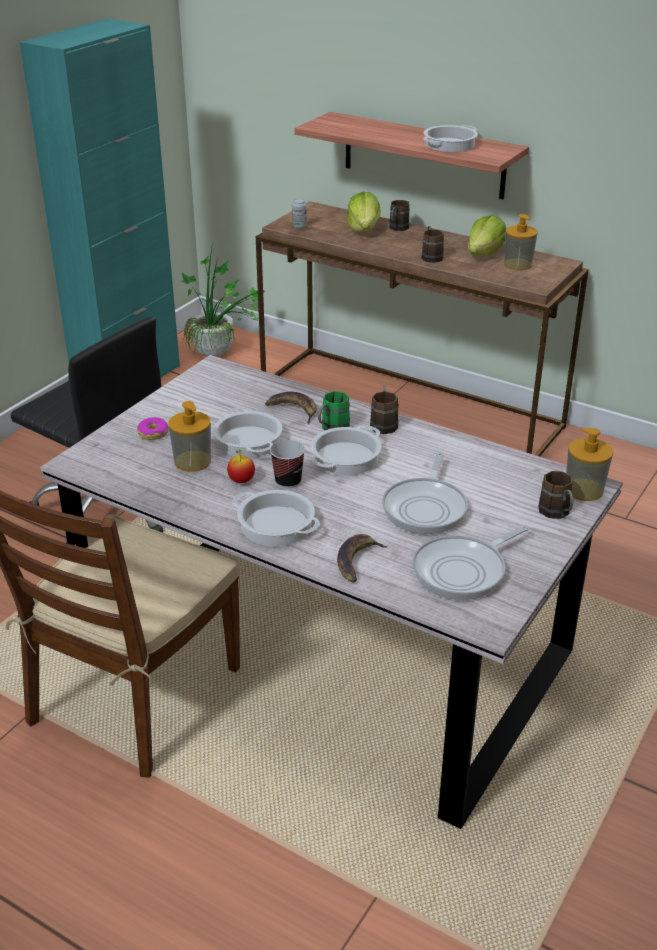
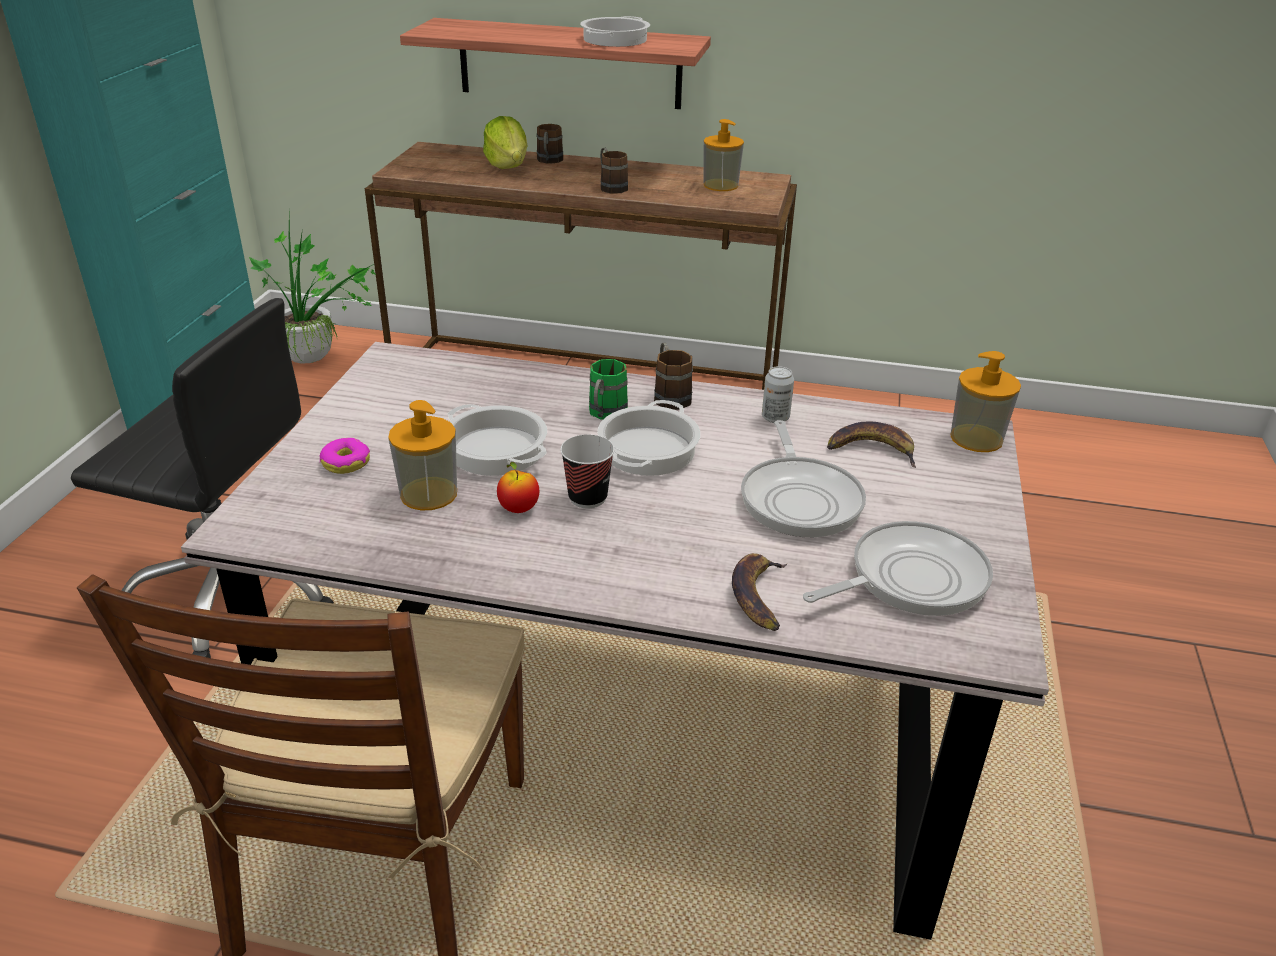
camera: 20 degrees left, 0 degrees up
(277, 525) = (609, 565): cooking pot -> none
(293, 410) = (537, 397): banana -> banana (872, 450)
(299, 226) = (422, 170): can -> can (775, 418)
(463, 571) = (910, 579): frying pan -> frying pan turned 150 degrees counterclockwise
(485, 254) = (674, 178): lettuce -> none
(557, 514) = (968, 475): brown mug -> none

